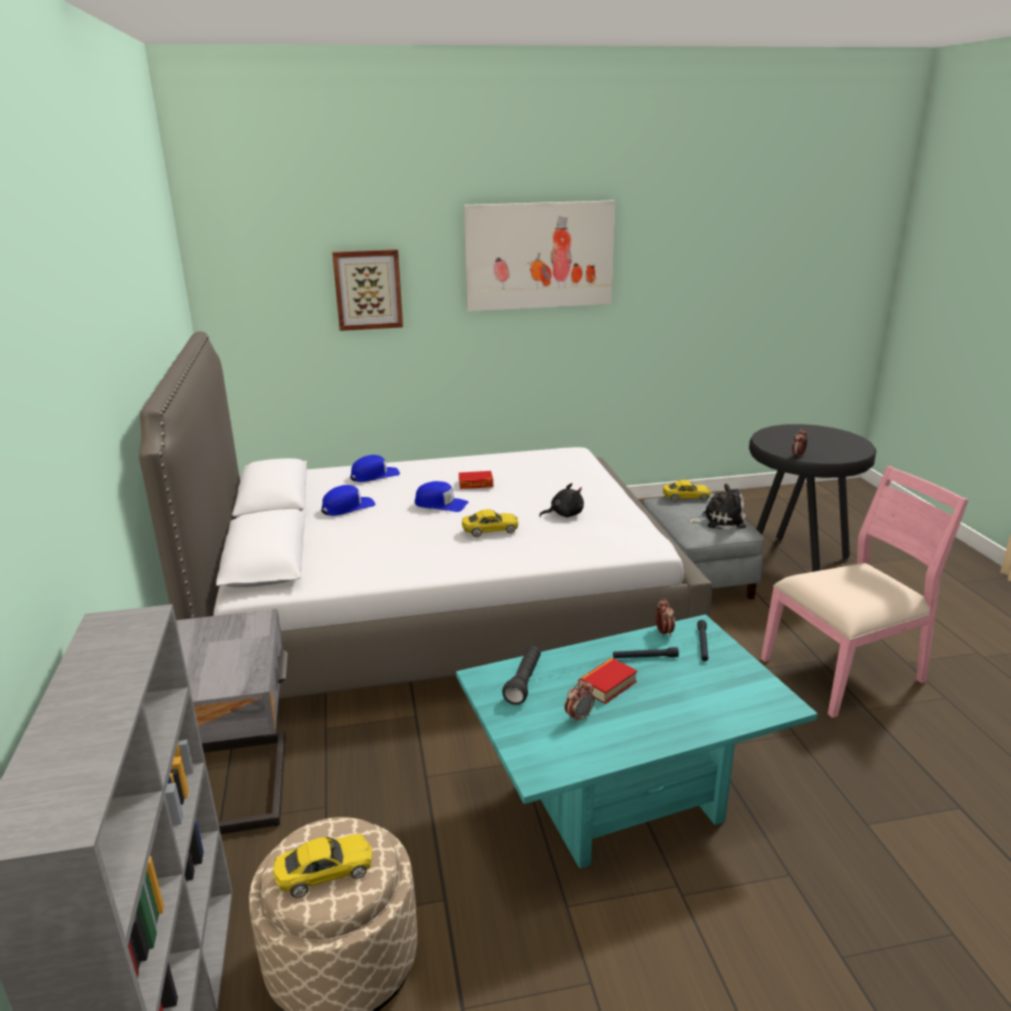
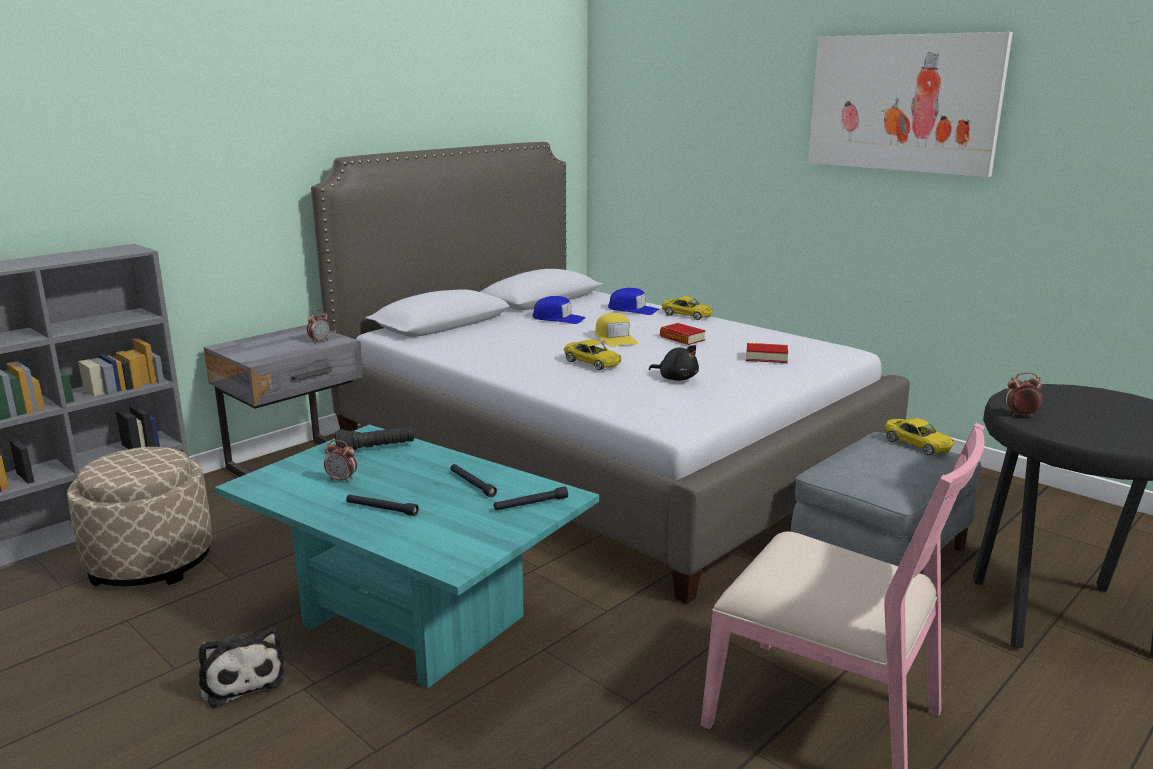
camera: 55 degrees right, 5 degrees down
(325, 871) = (123, 464): yellow toy car -> yellow toy car (687, 315)
(368, 289) = (719, 127): picture -> none
(441, 504) = (615, 338): blue cap -> yellow cap
(607, 685) = (405, 479): book -> book (766, 357)
(659, 712) = (381, 509): none -> black flashlight
(663, 632) = (531, 482): alarm clock -> alarm clock (320, 341)
(720, 520) = (893, 474): plush toy -> plush toy (241, 678)

